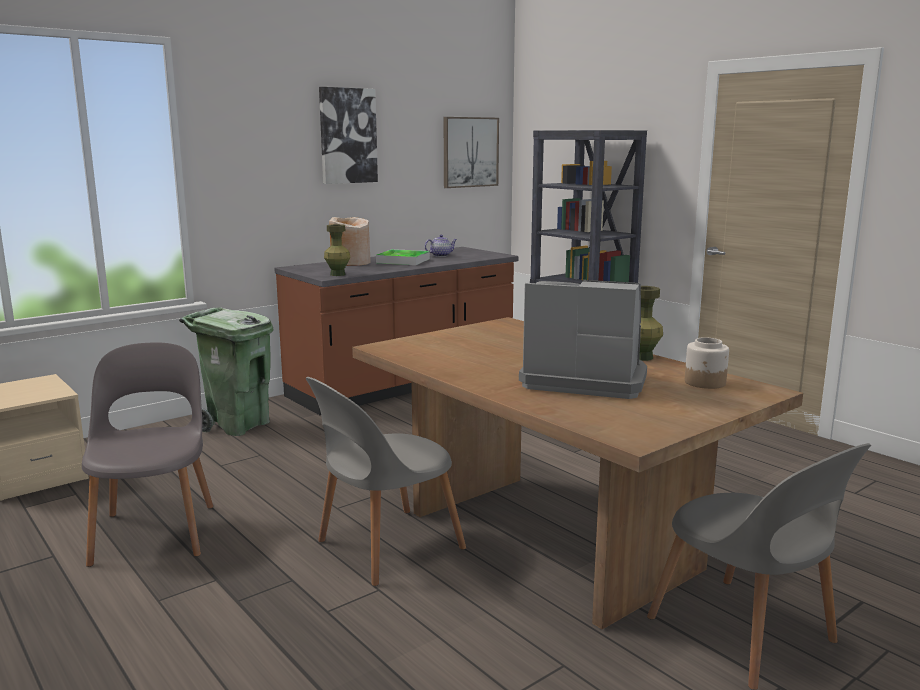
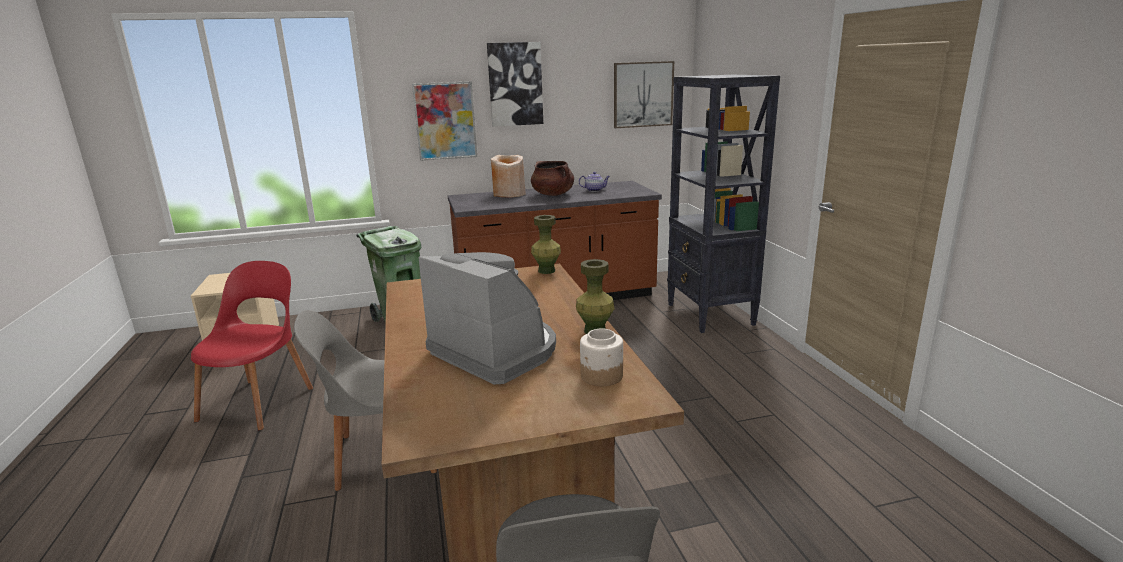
camera: 25 degrees right, 5 degrees up
(155, 531) = (259, 401): grey chair -> red chair
(272, 176) = (445, 121): none -> picture
(338, 274) = (477, 206): green vase -> green vase (547, 271)
(403, 261) = (553, 194): tray -> brown cooking pot

